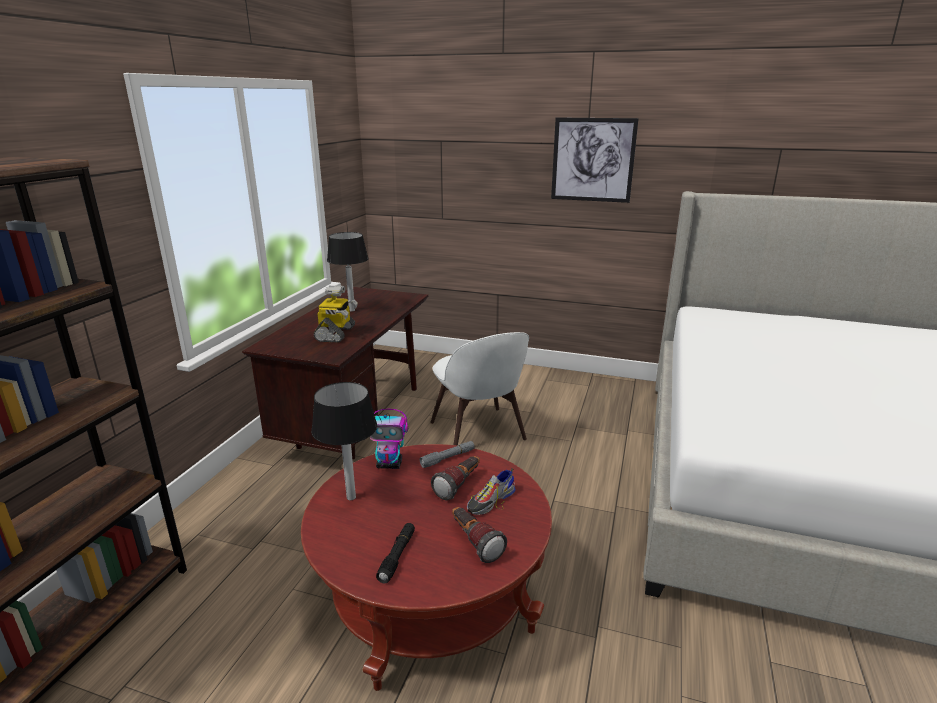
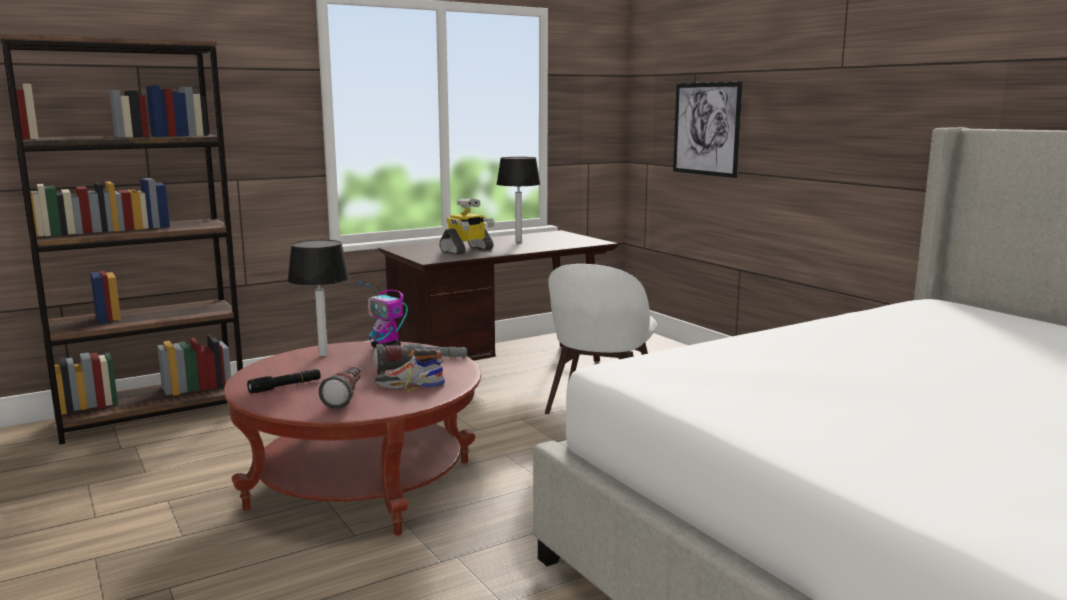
camera: 40 degrees right, 10 degrees down
(593, 160) = (846, 88): picture -> picture (706, 129)

